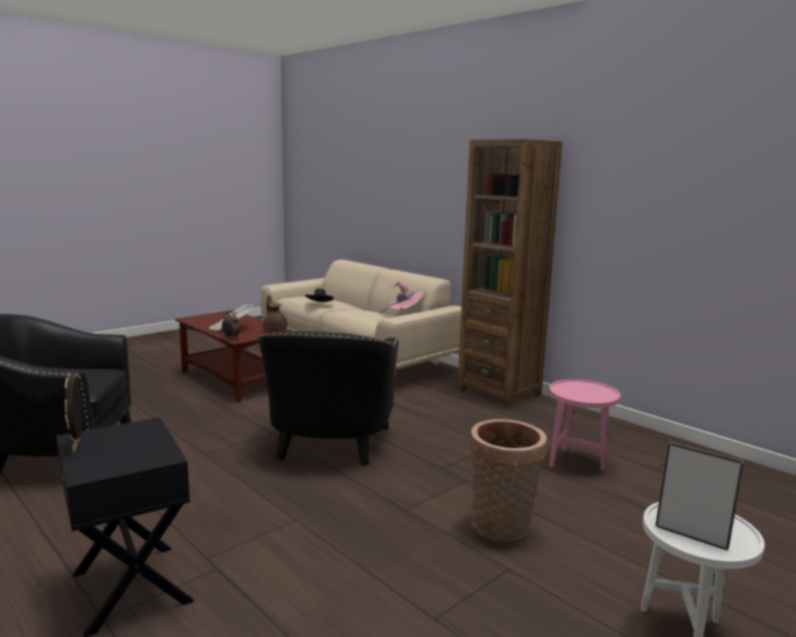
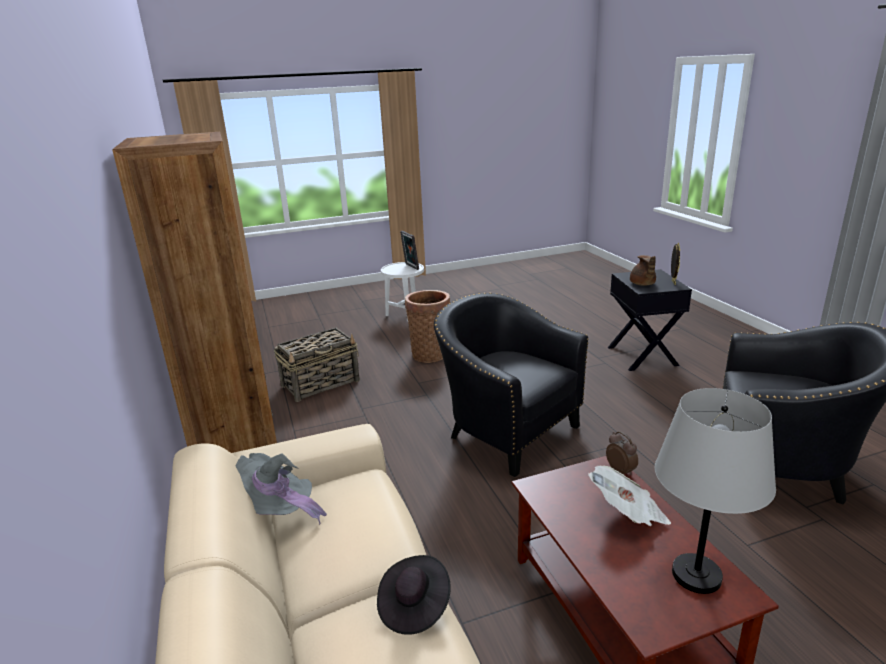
camera: 155 degrees left, 10 degrees up
(204, 320) = (697, 575): none -> grey table lamp
(275, 330) = (546, 492): brown teapot -> brown teapot (642, 284)
(329, 446) = (506, 432): black armchair -> black armchair turned 75 degrees counterclockwise
(405, 314) = (277, 511): pink hat -> grey hat
(577, 462) = (321, 383): pink side table -> basket

